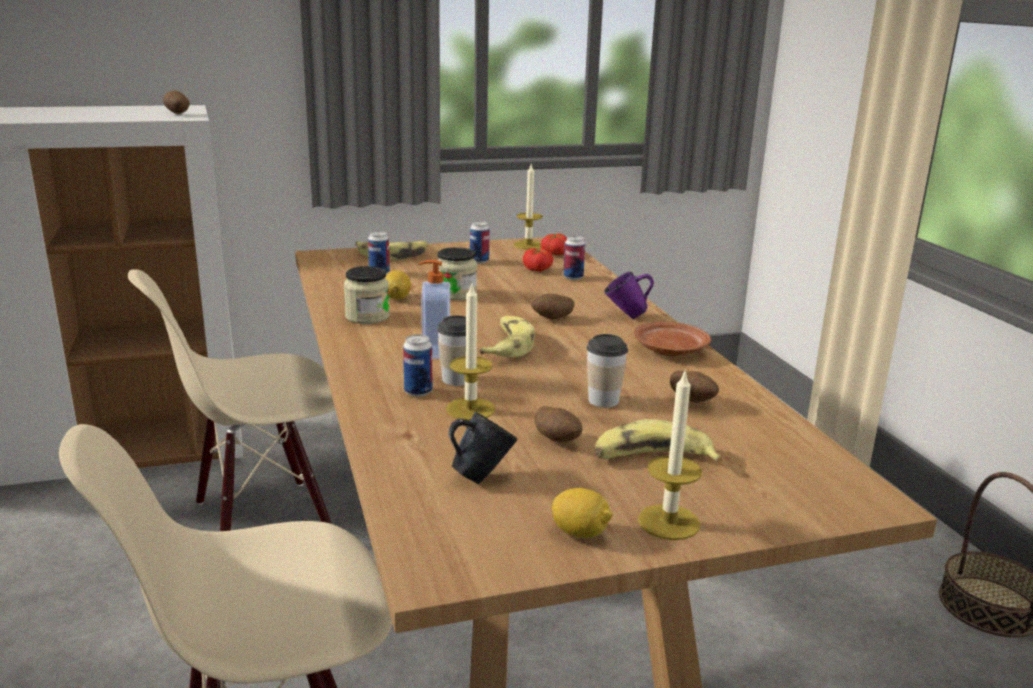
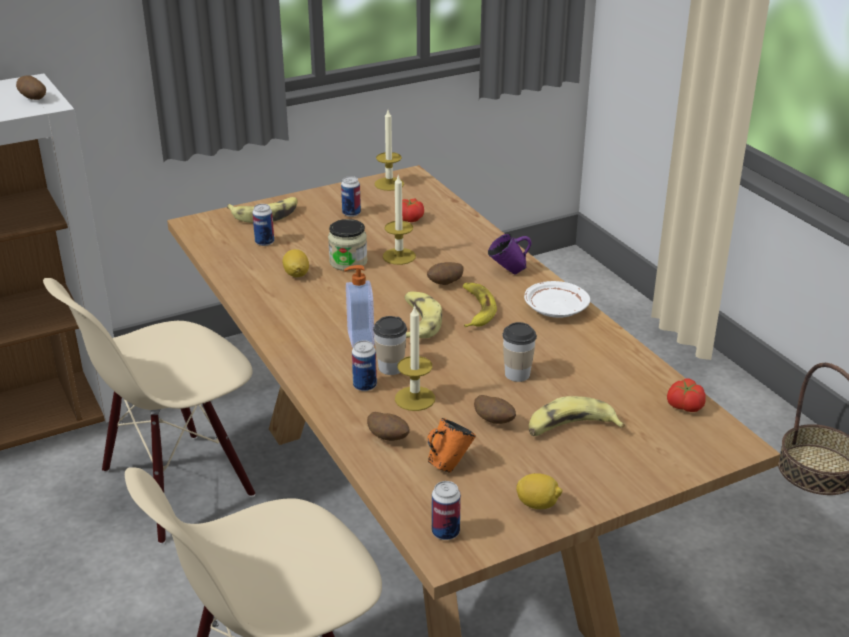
camera: 10 degrees left, 10 degrees up
(367, 316) = (281, 302): jar -> none
(481, 476) = (449, 464): blue mug -> orange mug
(554, 254) = (418, 194): tomato -> tomato (684, 406)
(573, 277) = (446, 225): can -> can (445, 532)
(577, 341) = (475, 309): none -> banana
(669, 350) = (555, 309): brown plate -> white plate
(669, 522) = (597, 485): candle -> candle (399, 256)
(692, 401) = (587, 365): potato -> potato (388, 438)

